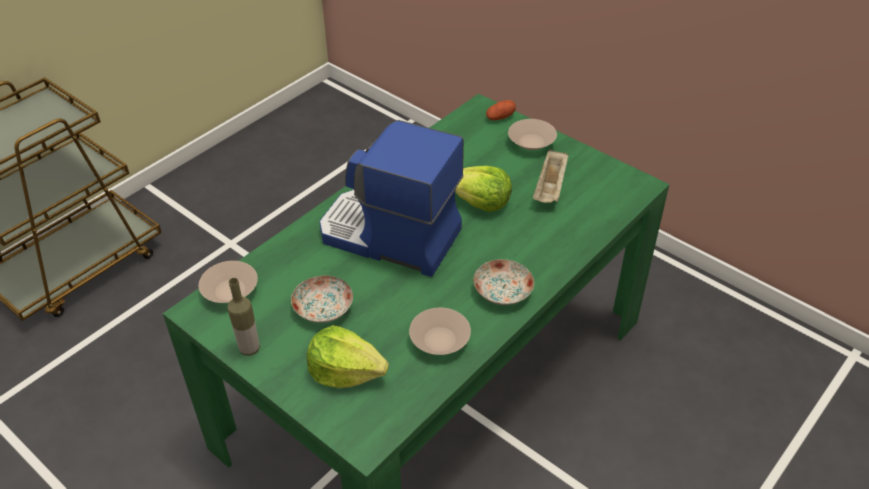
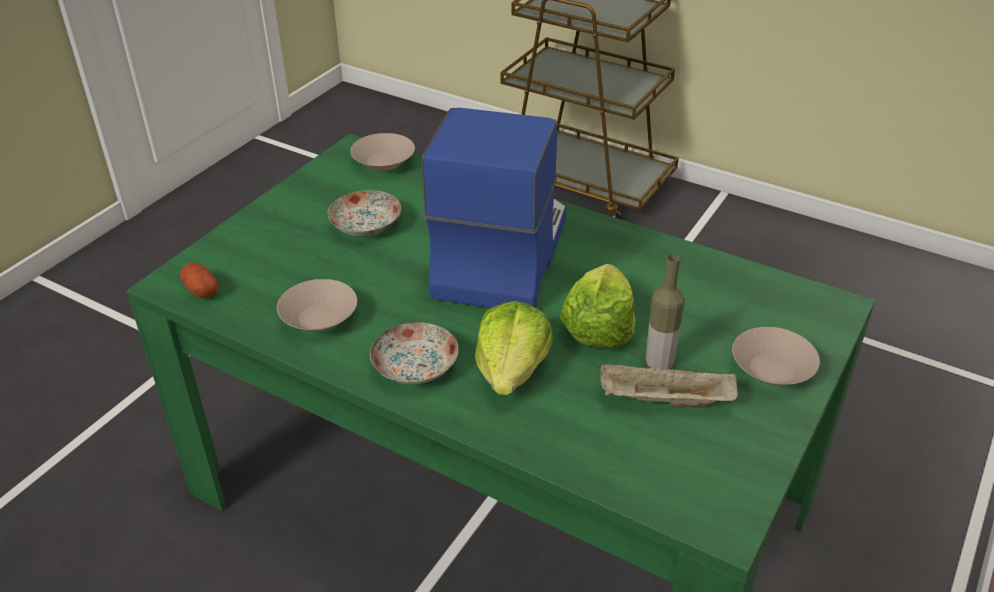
camera: 80 degrees right, 5 degrees down
(249, 348) = (303, 189): bottle -> bottle (659, 365)
(345, 372) = (270, 255): lettuce -> lettuce (512, 370)
(500, 117) = (822, 329): potato -> potato (201, 290)

